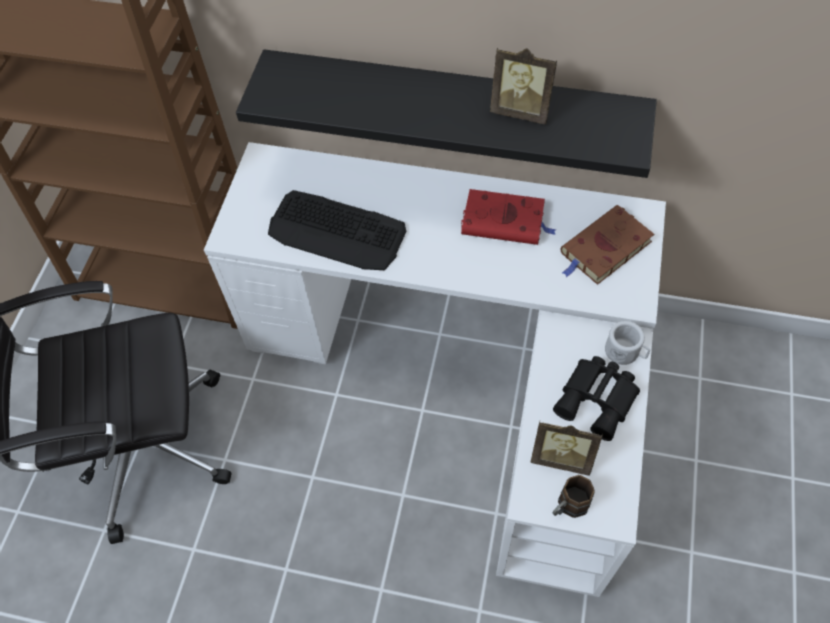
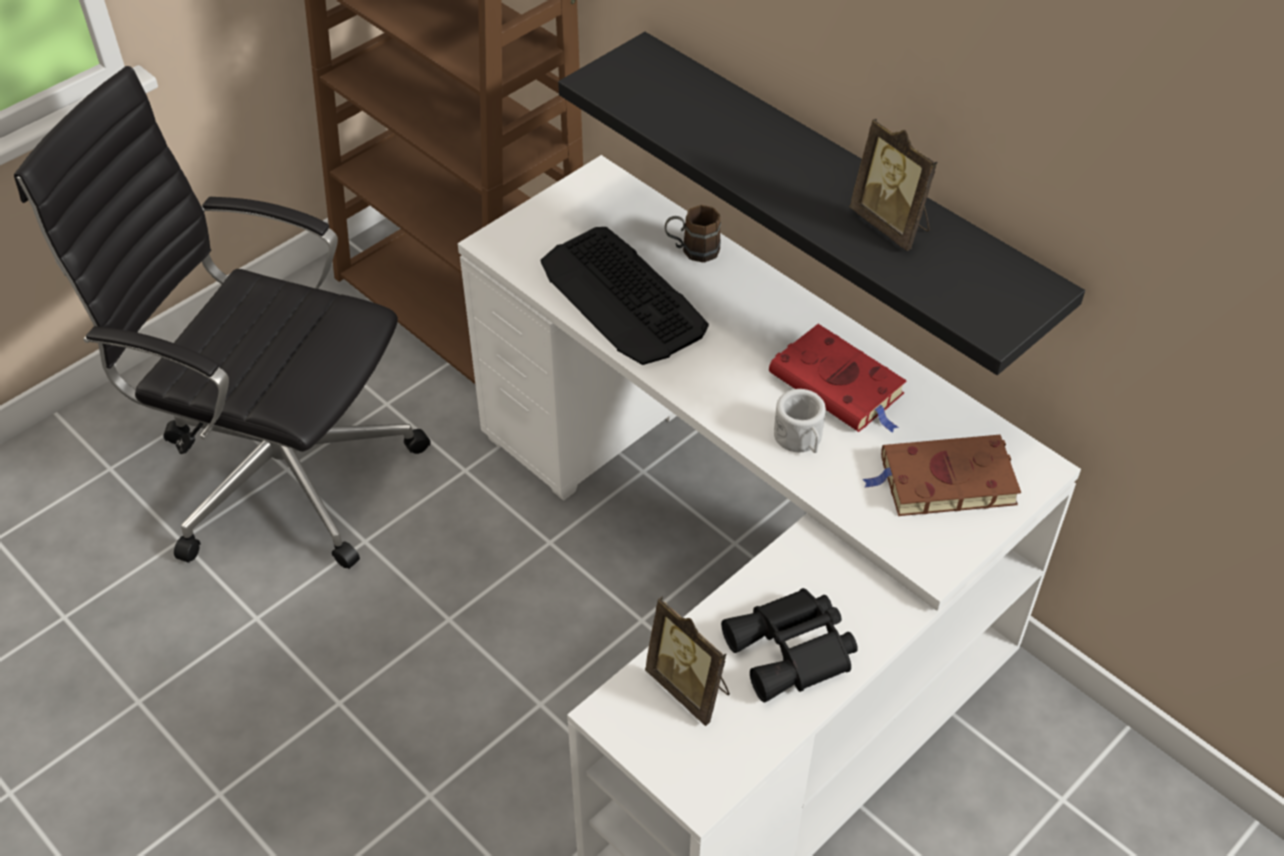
camera: 30 degrees right, 10 degrees down
(568, 507) = (651, 746): brown mug -> brown mug (692, 250)
(625, 352) = (876, 619): white mug -> white mug (800, 439)

